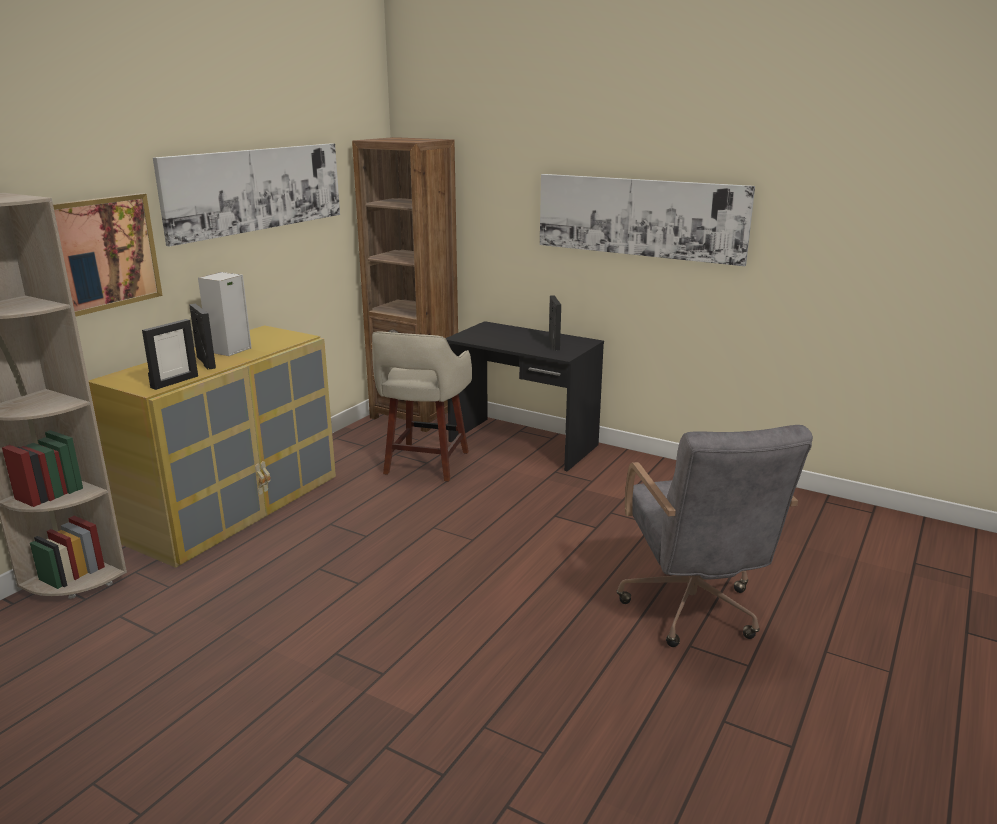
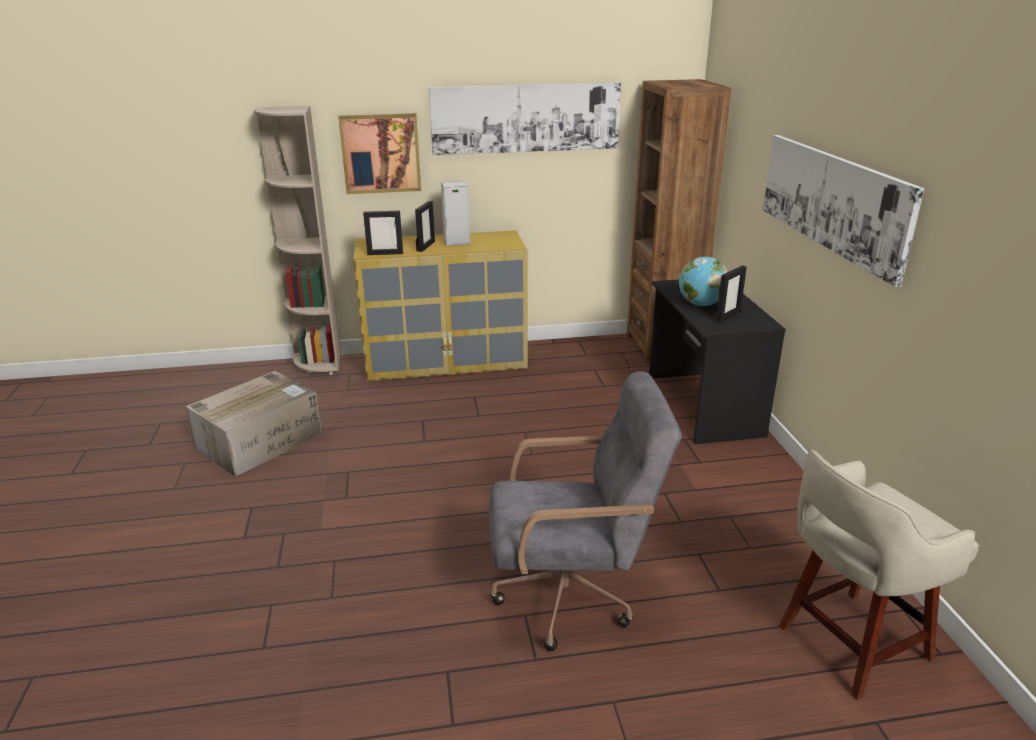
camera: 50 degrees right, 5 degrees up
(160, 693) = (261, 441): none -> cardboard box
(425, 465) = (599, 387): beige stool -> beige stool (848, 644)
(518, 343) = (700, 304): none -> globe
(693, 613) = (572, 599): grey office chair -> grey office chair turned 135 degrees counterclockwise

